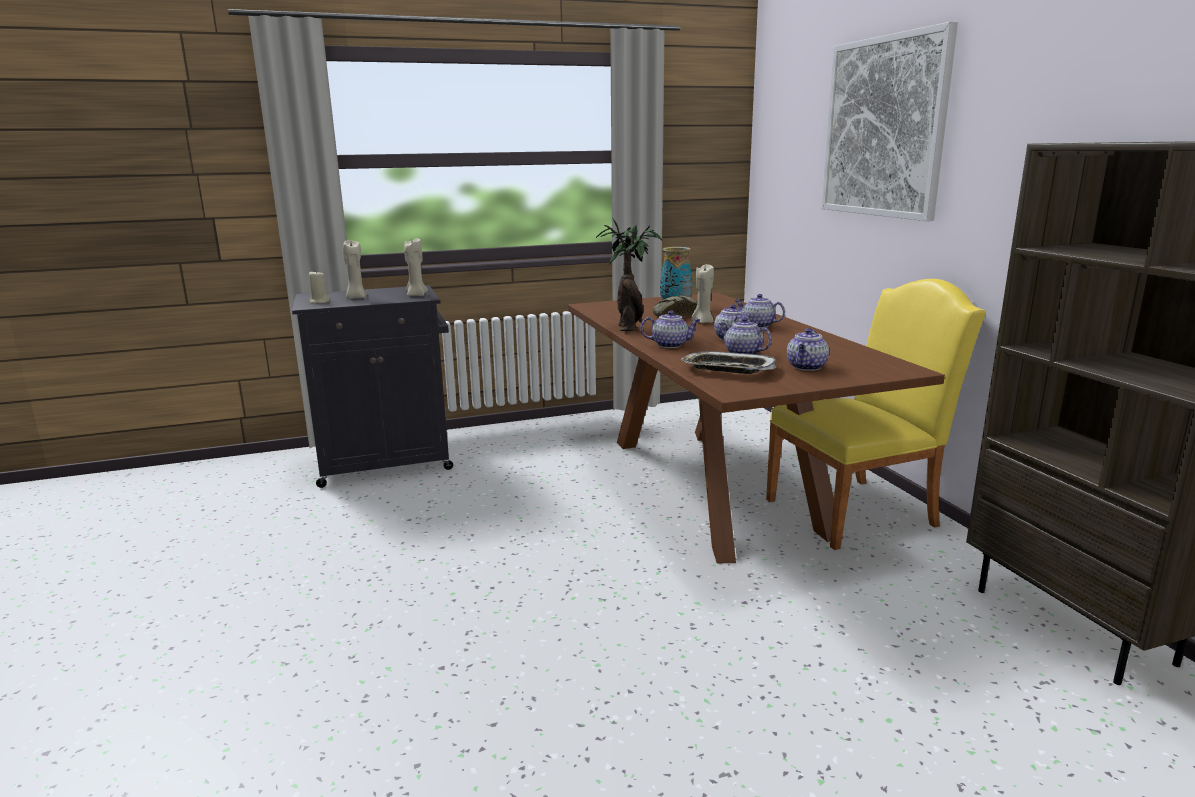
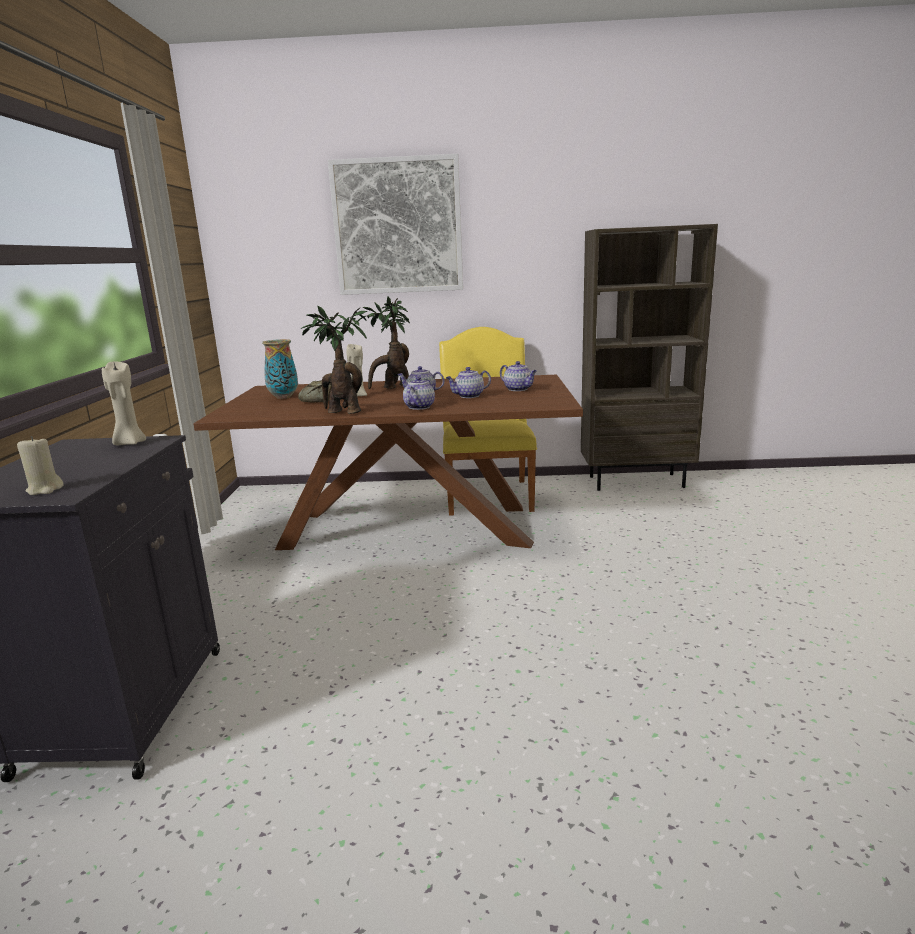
camera: 70 degrees left, 0 degrees up
(356, 298) = (69, 470): beige candle -> none
(727, 369) = (505, 401): tray -> none
(757, 325) = (393, 387): teapot -> potted plant

